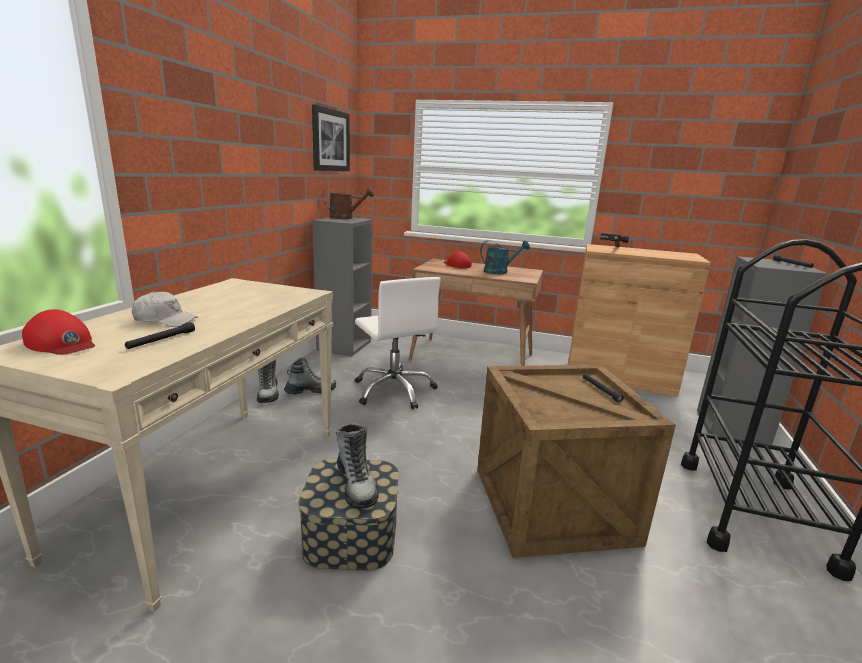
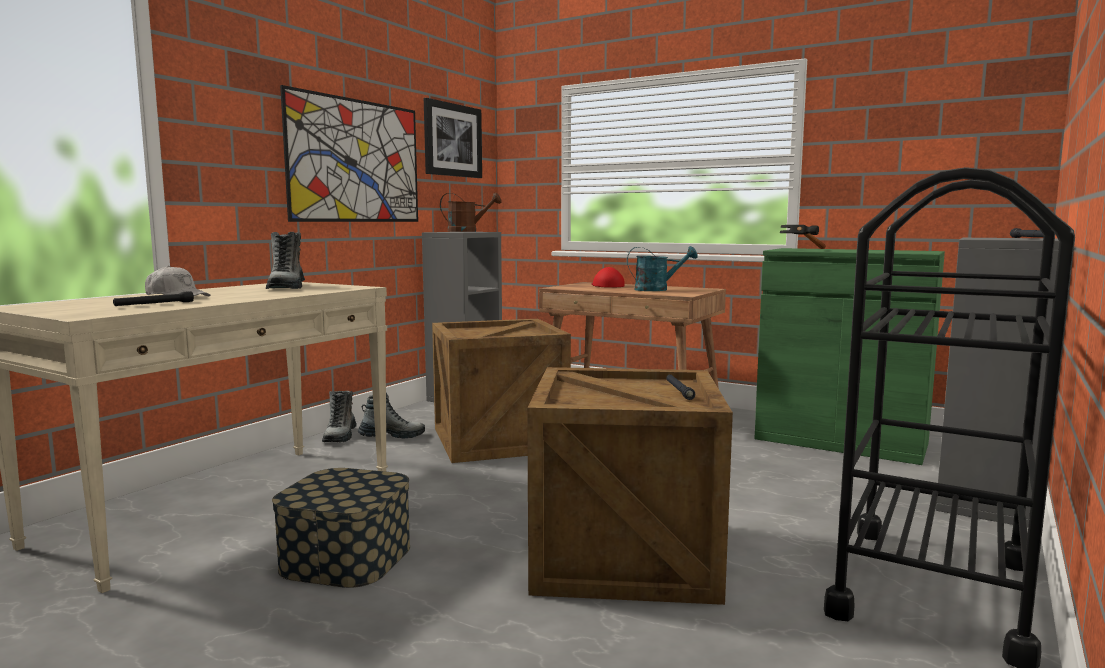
camera: 15 degrees right, 10 degrees down
(61, 343) = (64, 304): red cap -> none
(267, 163) = (356, 161): none -> picture
(356, 485) = (349, 488): boot -> boot (287, 287)
(394, 390) = (497, 440): white office chair -> crate
(619, 377) = (840, 441): brown cabinet -> green cabinet

